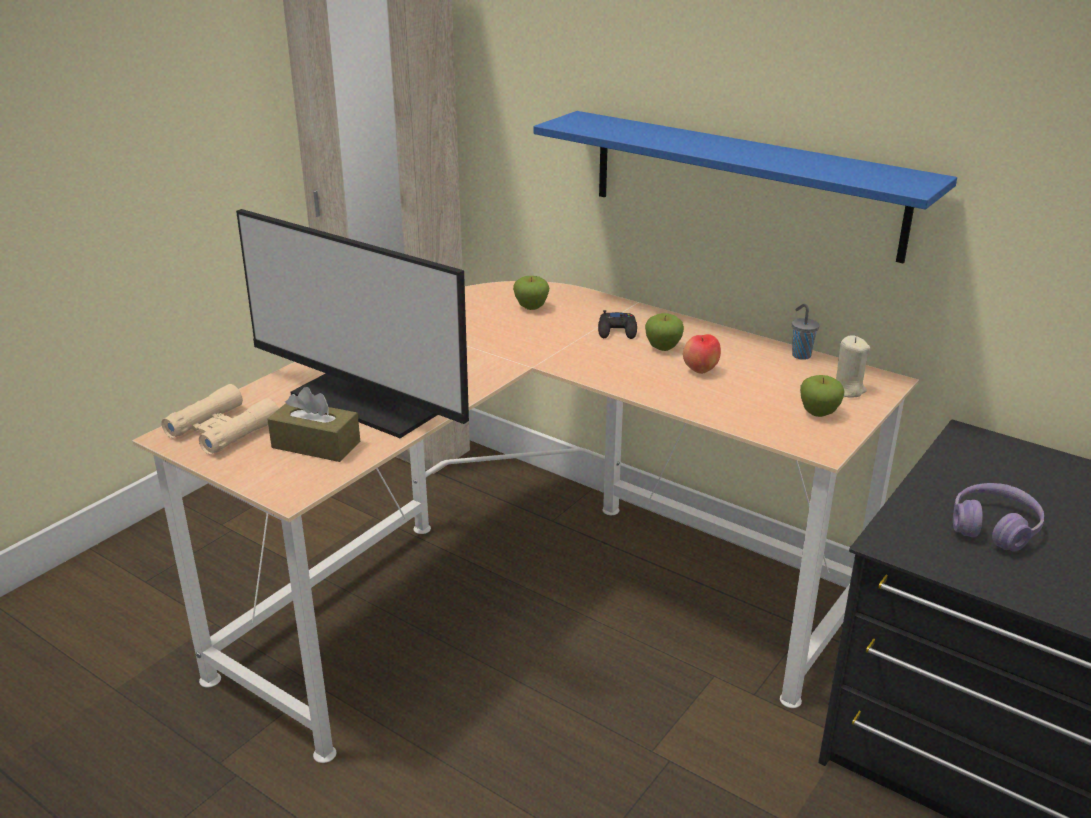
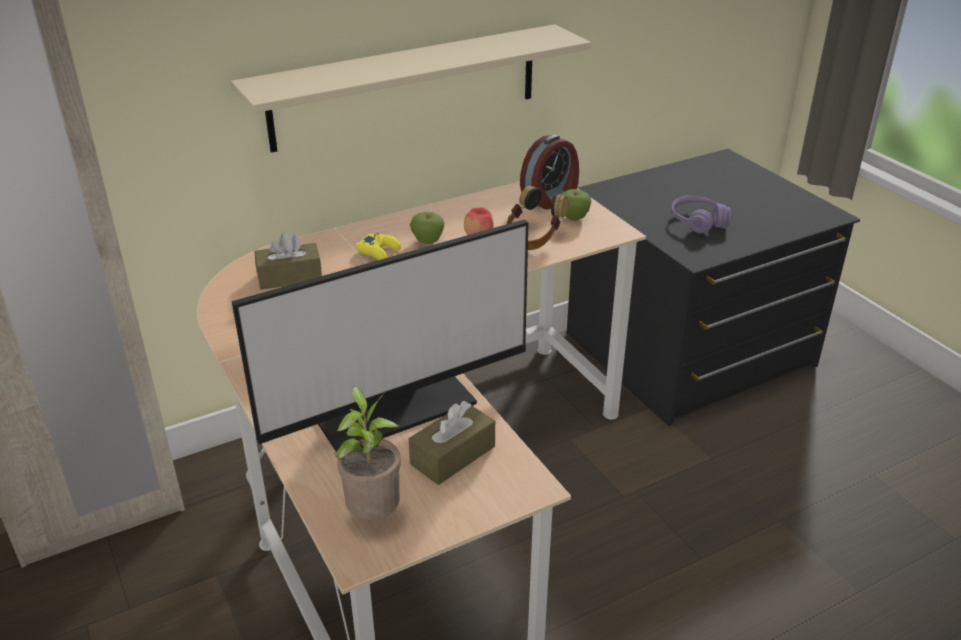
camera: 65 degrees left, 5 degrees up
(222, 429) = (373, 514): beige binoculars -> potted plant
(531, 307) = (290, 277): apple -> brown tissue box
(617, 331) = (379, 251): black game controller -> yellow game controller
(736, 400) = (533, 239): none -> headphones
(744, 184) = (406, 87): blue shelf -> beige shelf
(800, 355) = (489, 196): grey cup -> none
(846, 390) = (550, 198): beige candle -> alarm clock

